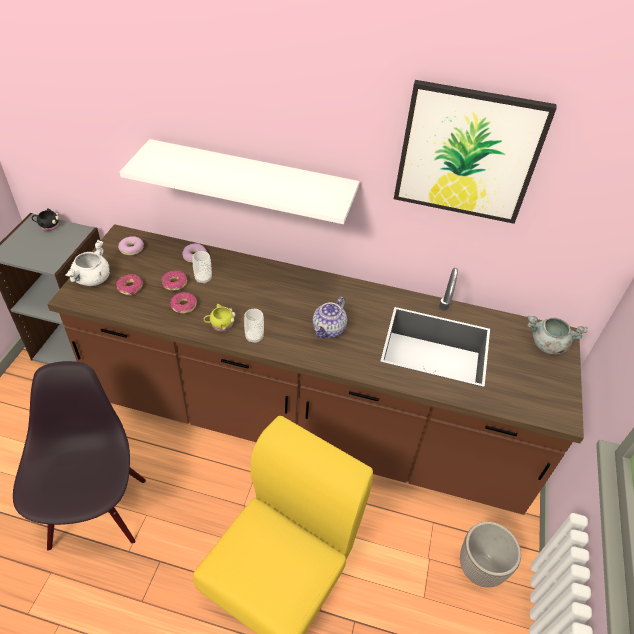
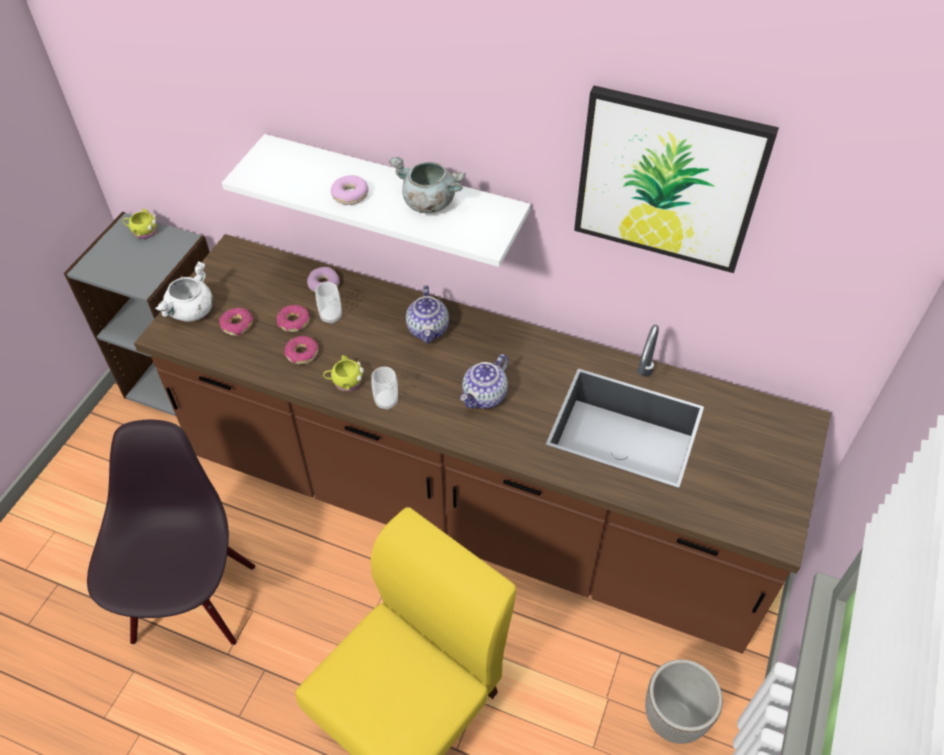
camera: 10 degrees right, 5 degrees up
(48, 226) = (143, 231): black mug -> yellow mug
(131, 249) = (244, 271): donut -> donut (350, 195)
(279, 285) = (428, 329): none -> teapot
(547, 345) = (779, 434): grey cooking pot -> grey cooking pot (427, 203)

